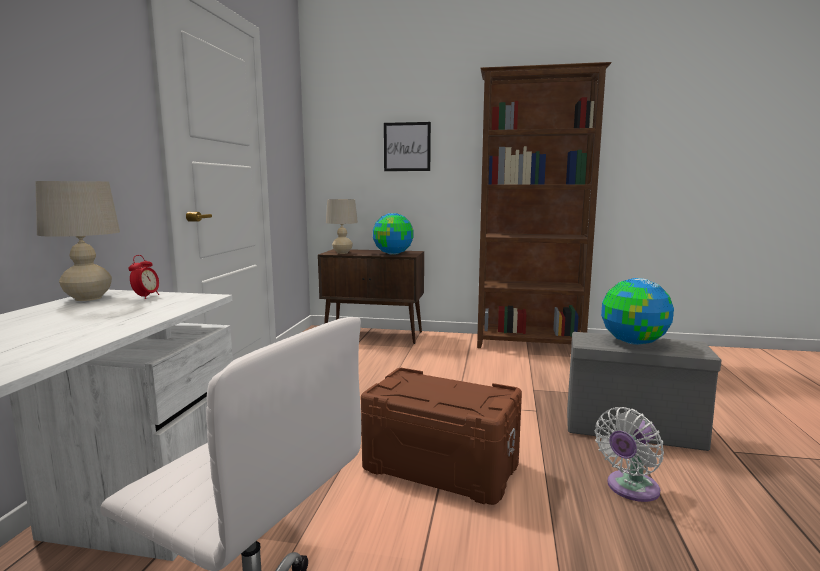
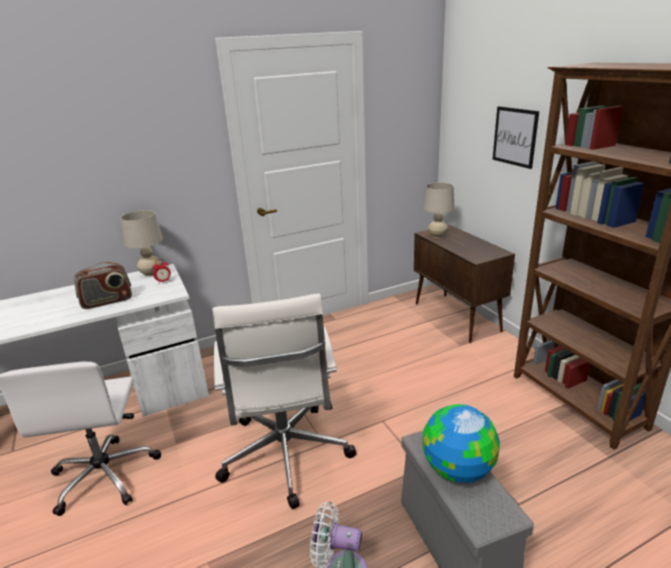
camera: 55 degrees right, 15 degrees up
(95, 324) = (107, 301): none -> radio
(393, 253) = (471, 251): globe -> none
(440, 467) = (285, 456): brown storage box -> white office chair

